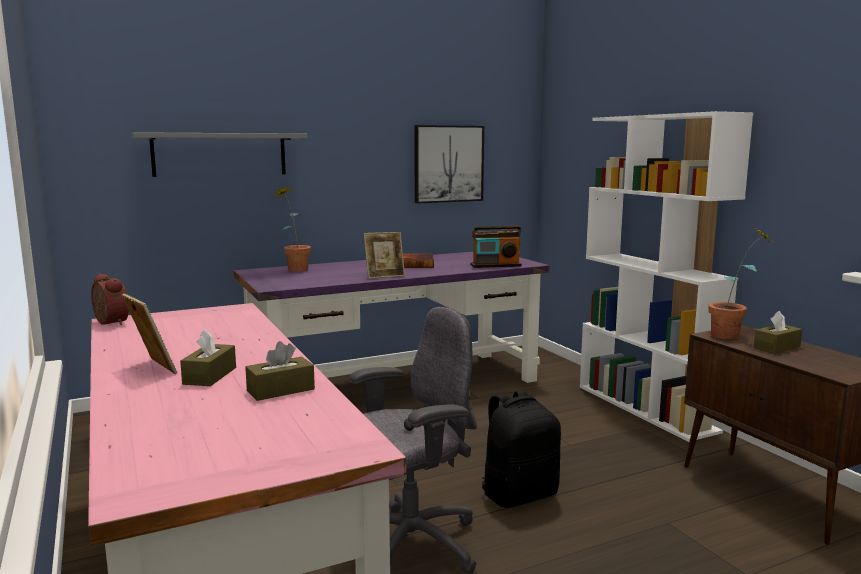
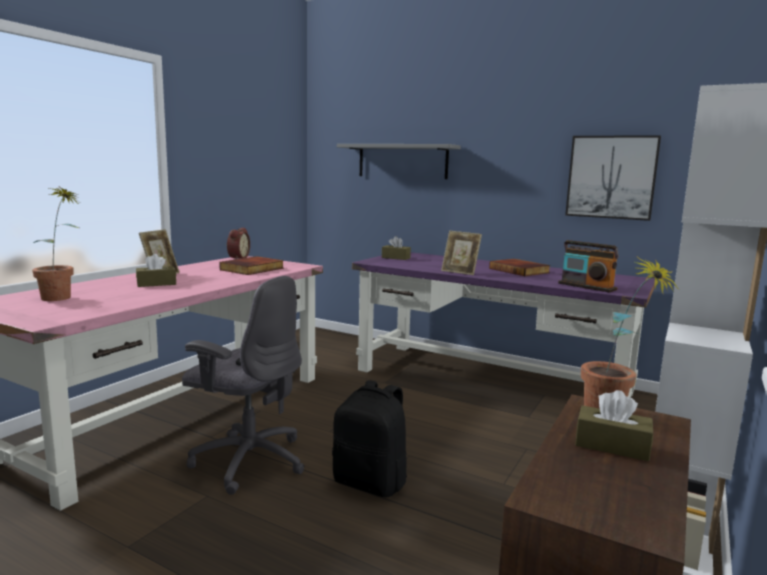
camera: 55 degrees right, 0 degrees up
(210, 327) = (252, 269): none -> book
(280, 390) = (140, 296): brown tissue box -> brown tissue box (396, 258)
(294, 268) = (432, 257): potted plant -> potted plant (62, 296)

